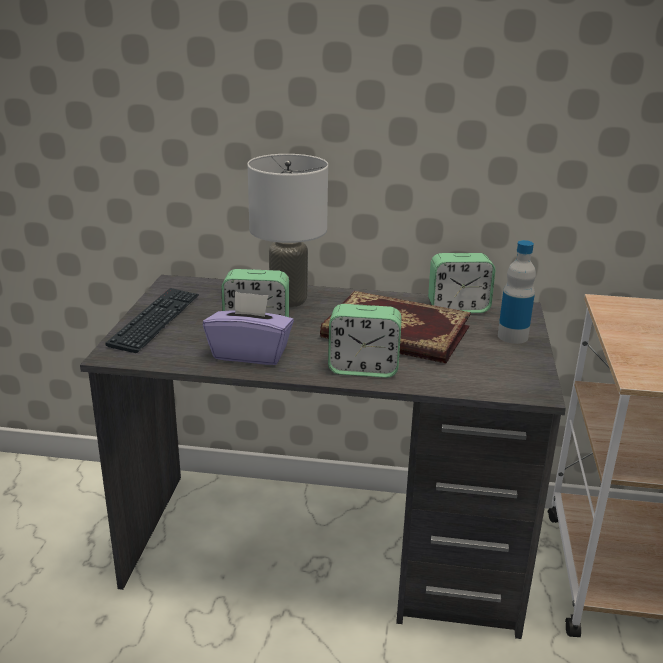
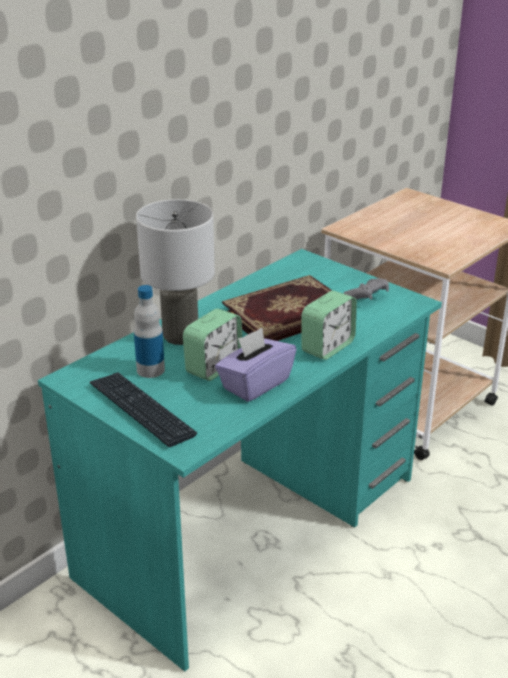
camera: 55 degrees left, 5 degrees up
(327, 550) = (252, 527): grey desk -> turquoise desk
(458, 308) = (276, 278): alarm clock -> none
(496, 362) = (367, 298): none -> grey game controller
(512, 336) = (339, 278): bottle -> bottle (150, 370)

